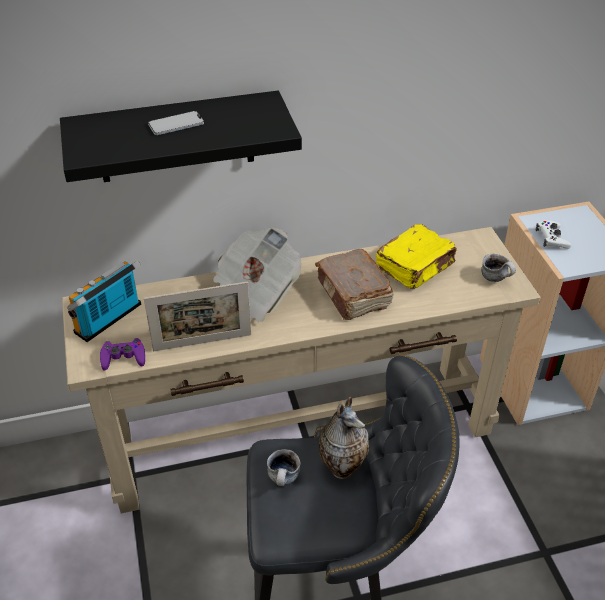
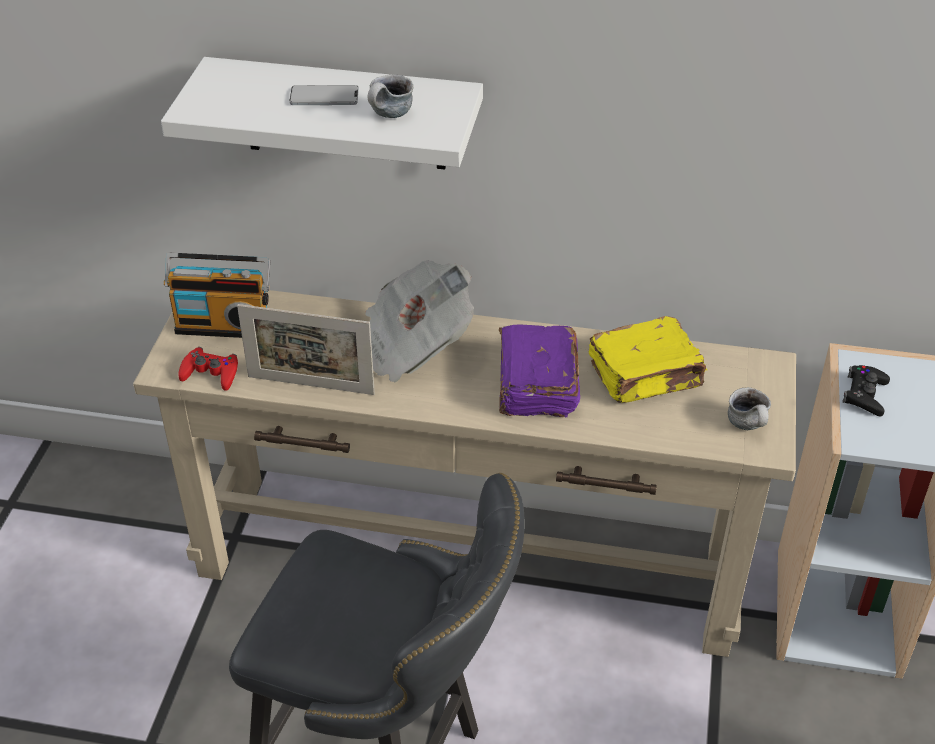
camera: 25 degrees right, 0 degrees up
(110, 320) = (224, 325): radio -> radio turned 150 degrees counterclockwise
(123, 357) = (211, 373): purple game controller -> red game controller
(176, 137) = (344, 114): black shelf -> white shelf
(284, 480) = (318, 585): mug -> mug (389, 116)
(342, 466) = (398, 595): vase -> none
(353, 295) = (536, 386): brown book -> purple book
(551, 238) = (865, 395): white game controller -> black game controller

